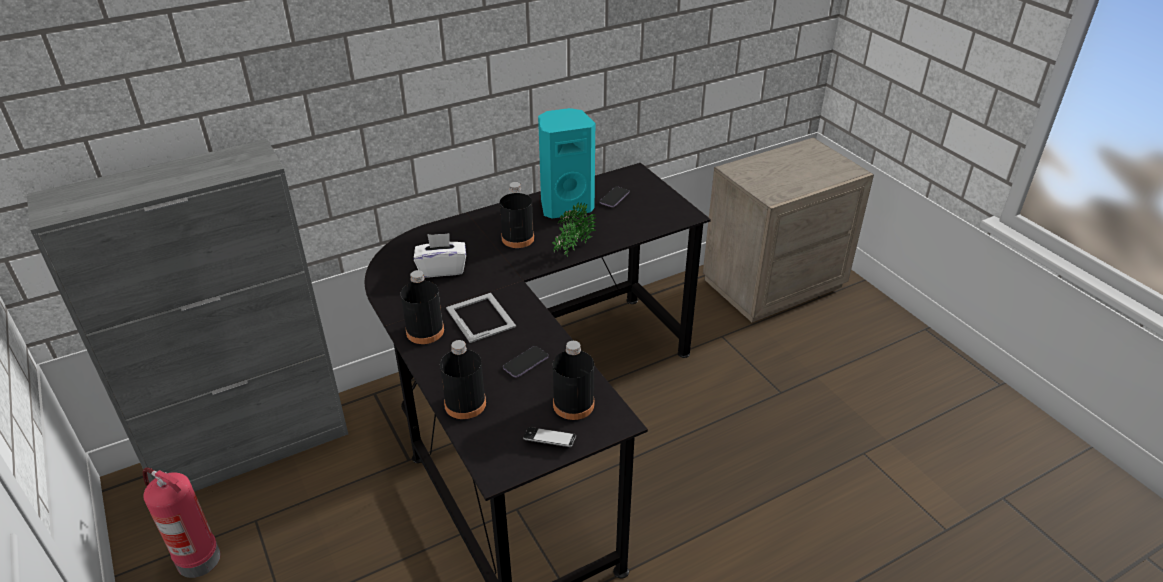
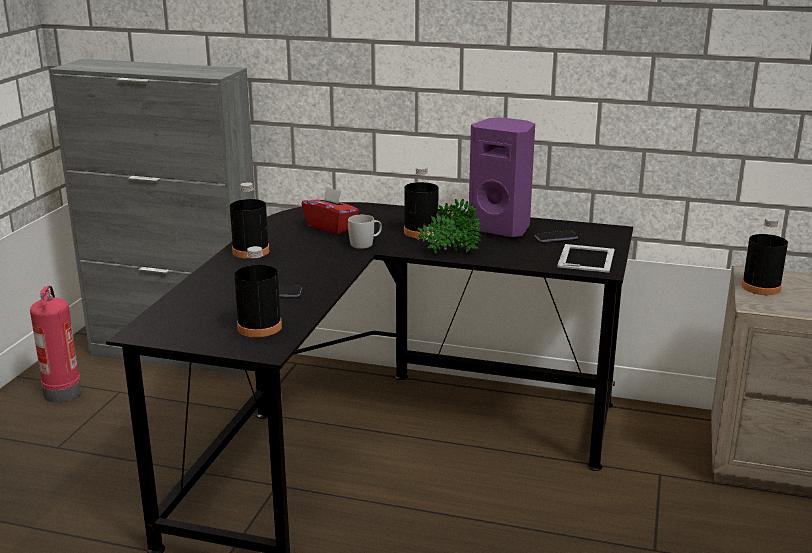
camera: 45 degrees right, 15 degrees down
(442, 269) = (331, 227): white tissue box -> red tissue box
(465, 404) = (195, 294): black bottle -> black bottle (761, 287)
(481, 316) = (302, 259): picture frame -> picture frame (587, 258)
(499, 273) = (366, 243): none -> white mug
(549, 440) = (203, 336): phone -> none
(565, 206) = (501, 228): turquoise speaker -> purple speaker

